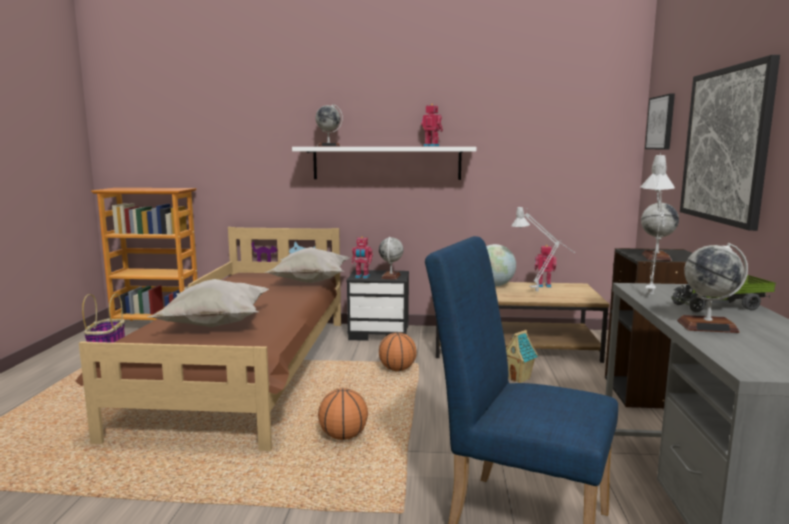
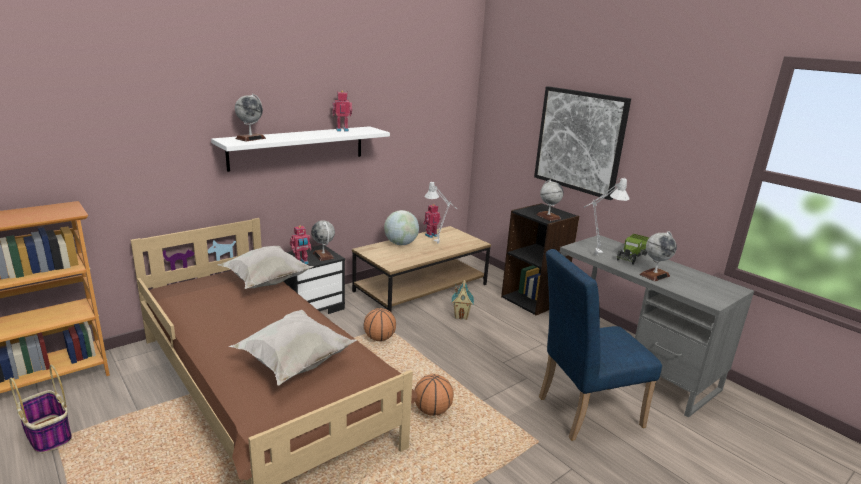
camera: 45 degrees left, 10 degrees up
(661, 122) = (501, 106): picture -> none

